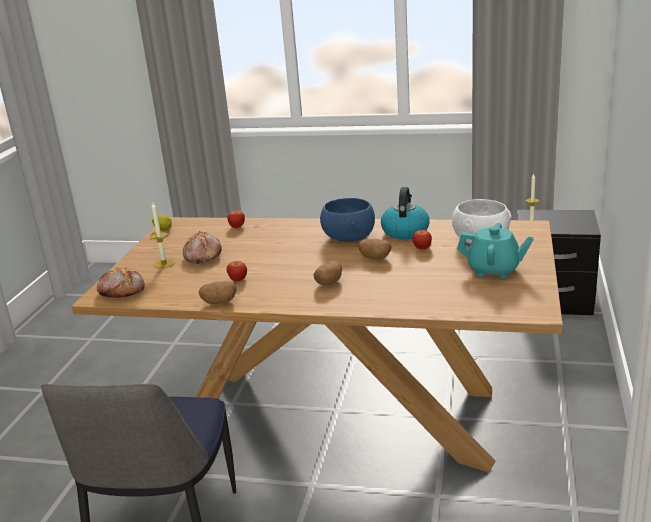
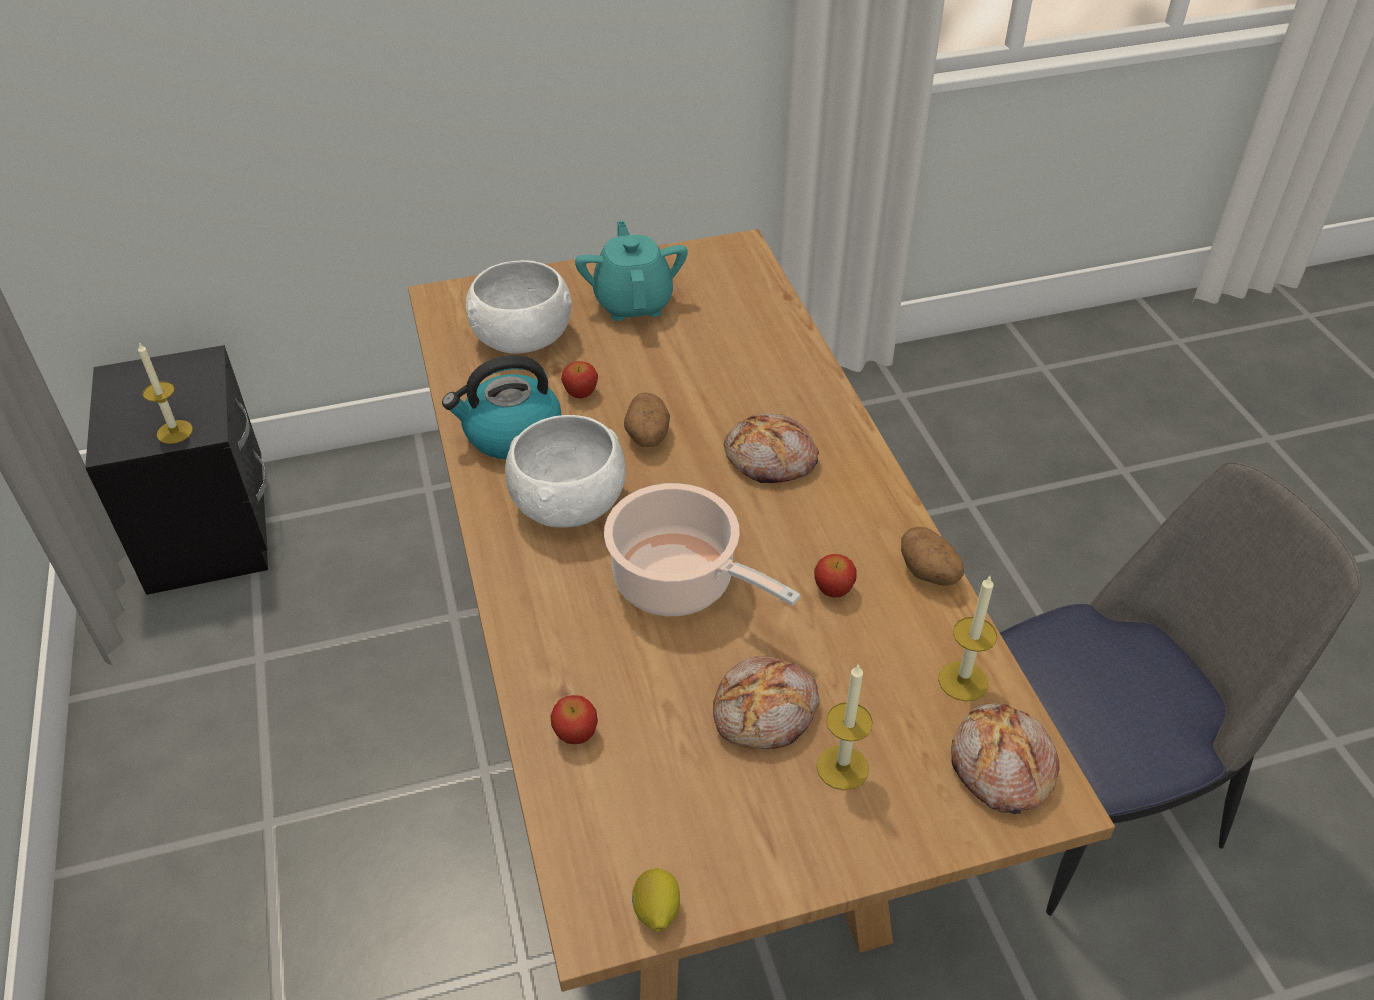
camera: 120 degrees left, 20 degrees up
(162, 294) = (963, 681): none -> candle
(279, 251) = (680, 583): none -> cooking pot
(329, 282) = (771, 460): potato -> bread
(348, 237) = (570, 502): blue bowl -> white bowl

